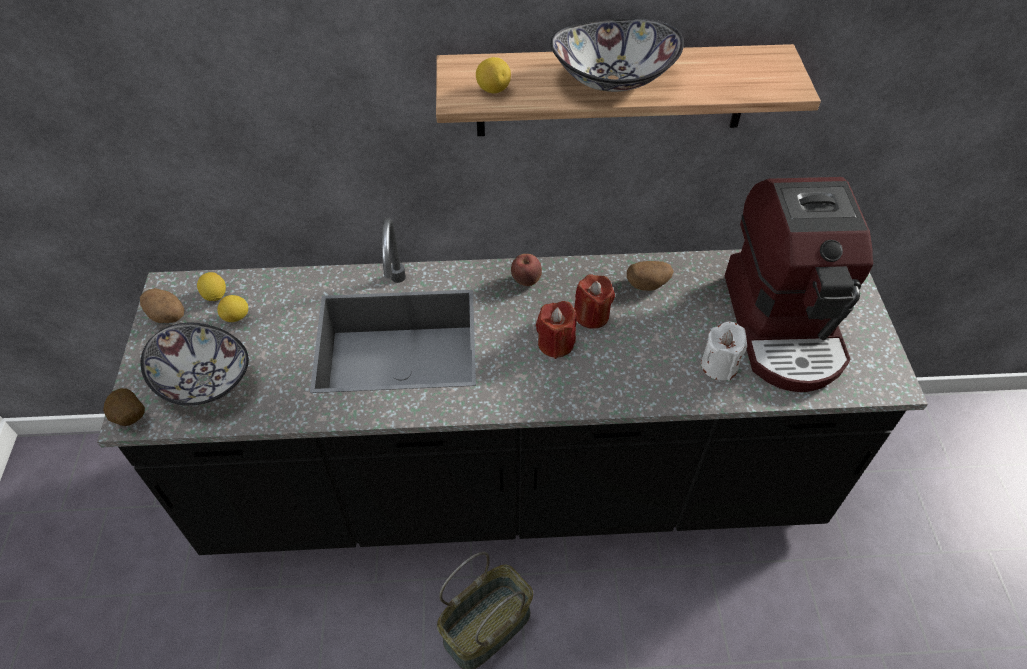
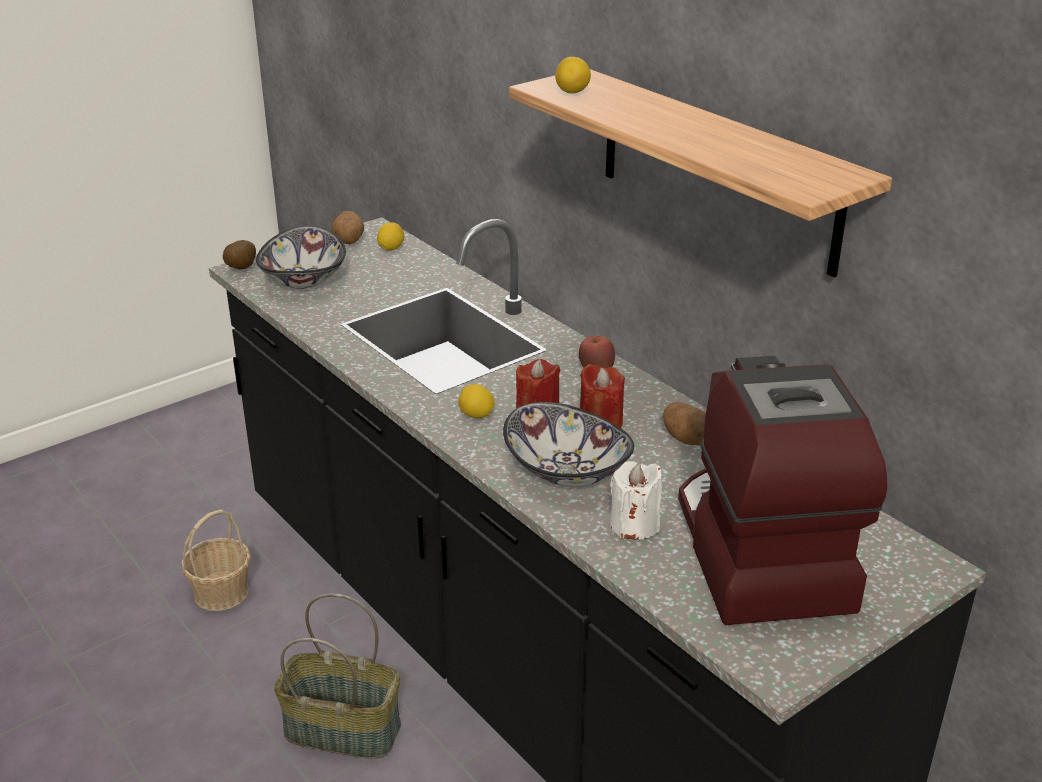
camera: 55 degrees right, 20 degrees down
(236, 317) = (380, 265): lemon -> lemon (476, 416)
(275, 640) = (222, 592): none -> basket
(612, 78) = (671, 123): bowl -> bowl (568, 471)
(784, 325) = (758, 553): coffee machine -> coffee machine turned 120 degrees clockwise

